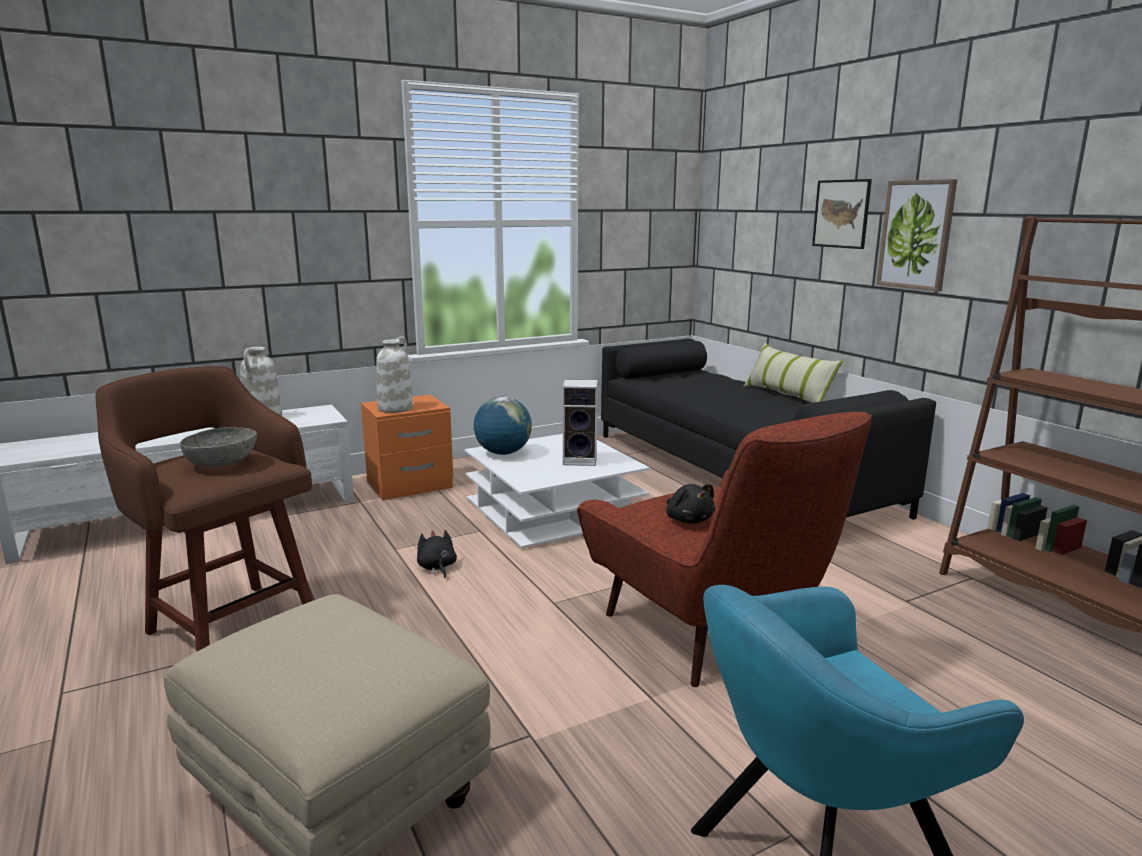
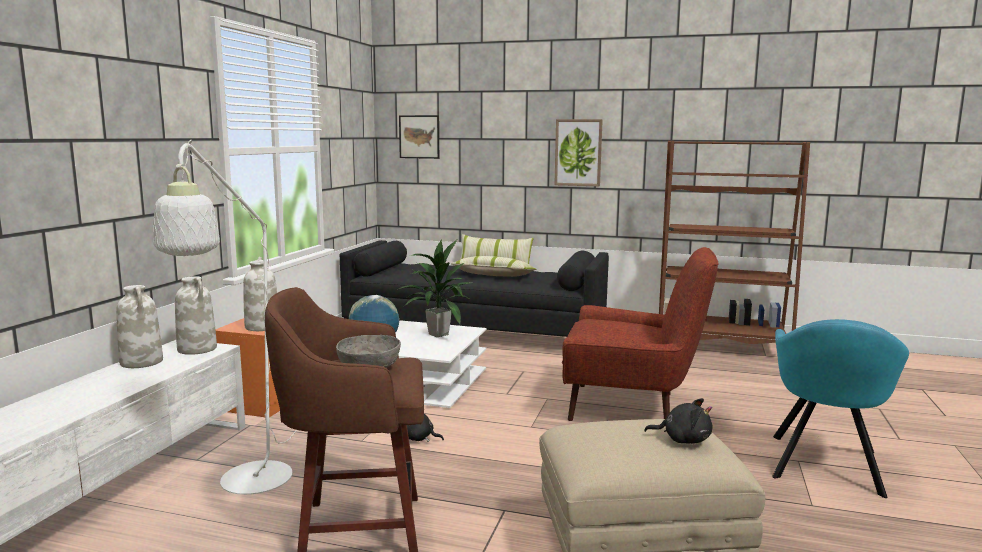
camera: 45 degrees left, 5 degrees down
(257, 552) = (249, 486): none -> white floor lamp
(316, 416) = (198, 349): none -> white vase
(581, 460) = (437, 334): speaker -> potted plant
(688, 520) = (619, 335): black plush toy -> black plush toy (683, 440)
(760, 404) = (494, 275): none -> pillow
(841, 214) = (518, 140): picture -> picture (419, 137)

